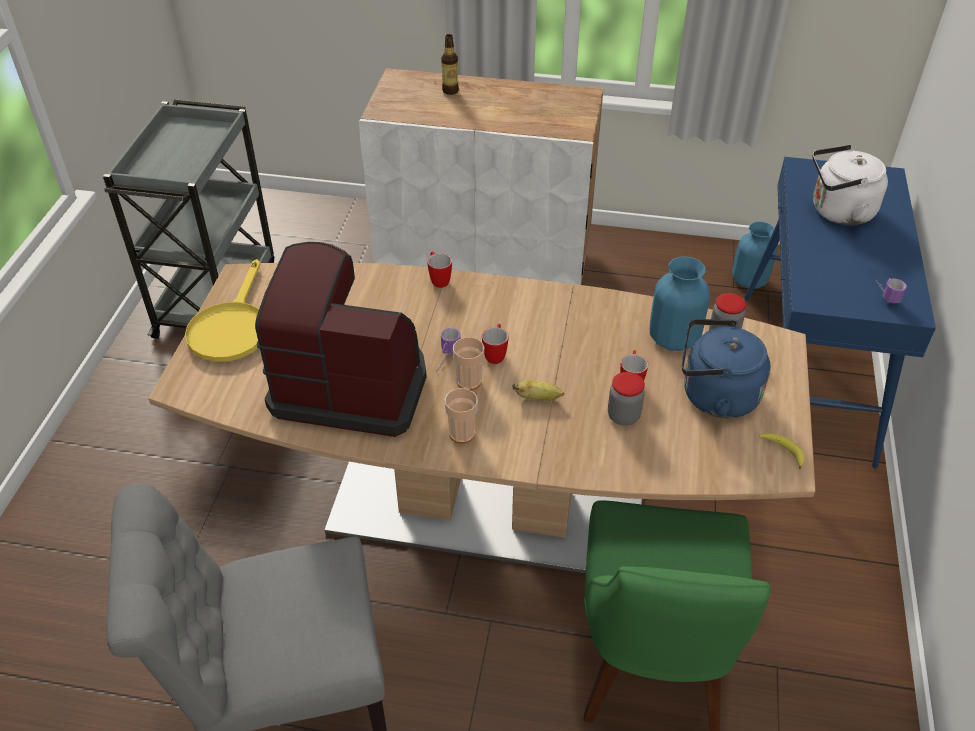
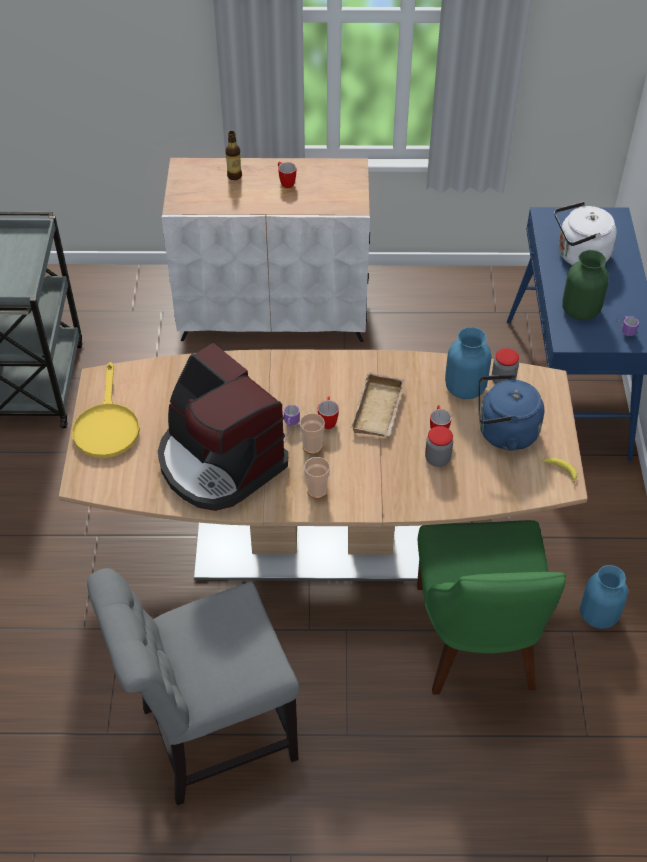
camera: 10 degrees left, 5 degrees up
(351, 384) = (219, 462): coffee machine -> coffee machine turned 135 degrees counterclockwise
(438, 279) = (266, 360): mug -> mug (285, 182)
(538, 398) = (369, 453): banana -> none
(562, 351) = (380, 411): none -> beige tray
(749, 280) = (508, 304): blue vase -> blue vase (598, 614)
(832, 269) = (580, 310): none -> green vase

